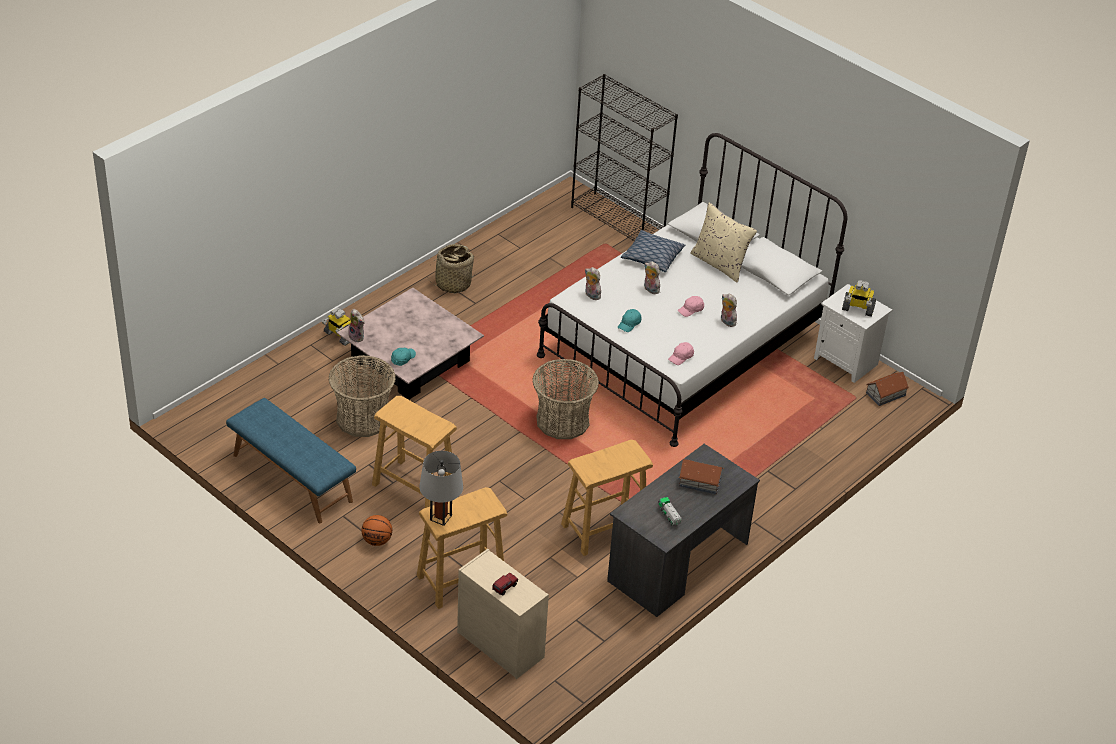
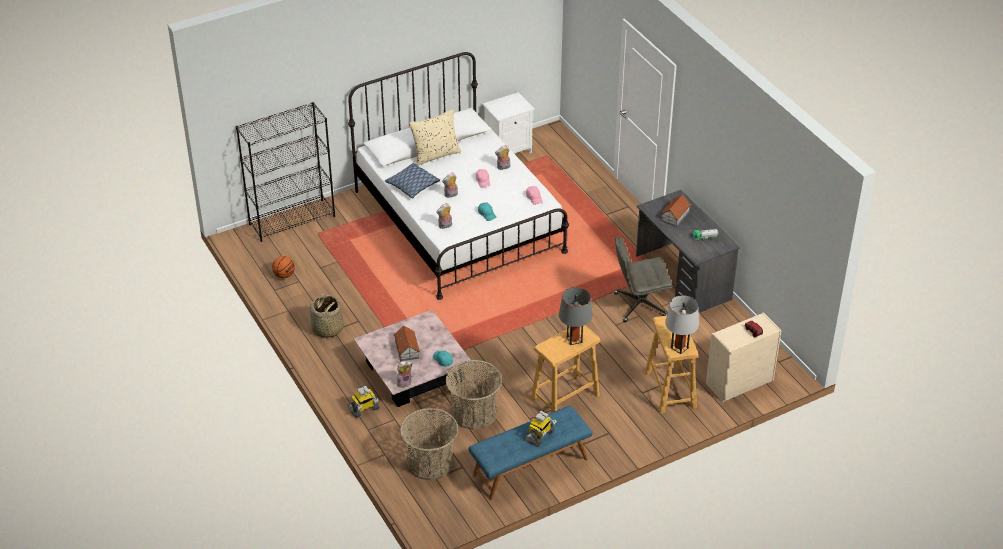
camera: 70 degrees left, 0 degrees up
(377, 540) = (616, 429): basketball -> basketball (284, 275)
(422, 424) = (574, 339): none -> grey table lamp
(562, 421) = (519, 302): basket -> basket (430, 462)
(605, 528) = (639, 305): beige stool -> grey office chair
(857, 309) = (512, 106): toy robot -> toy robot (539, 436)
(886, 394) = (548, 141): toy house -> toy house (407, 349)

